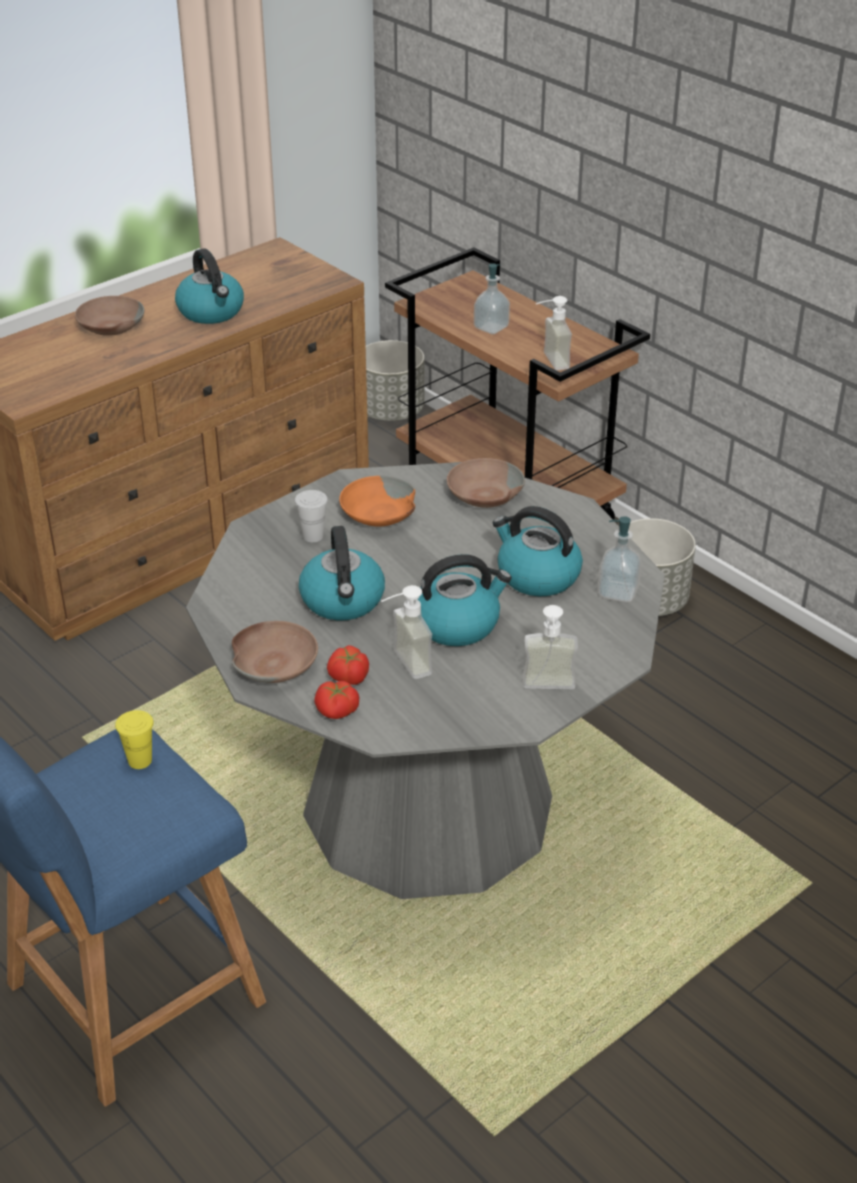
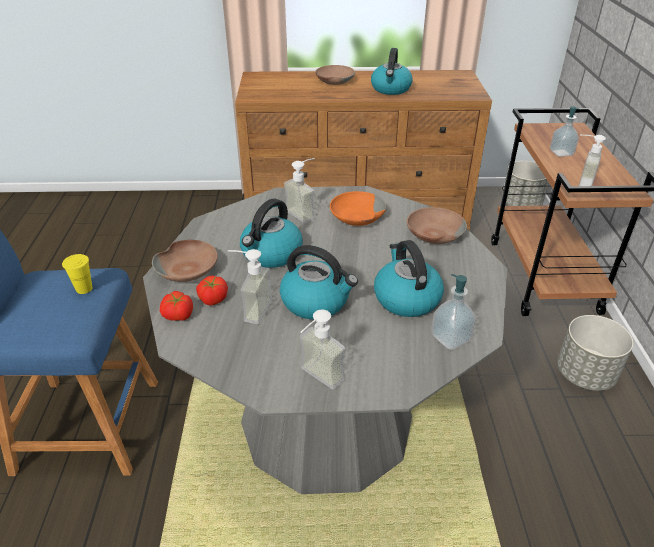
camera: 40 degrees right, 0 degrees up
(313, 536) = (305, 212): white cup -> soap dispenser

